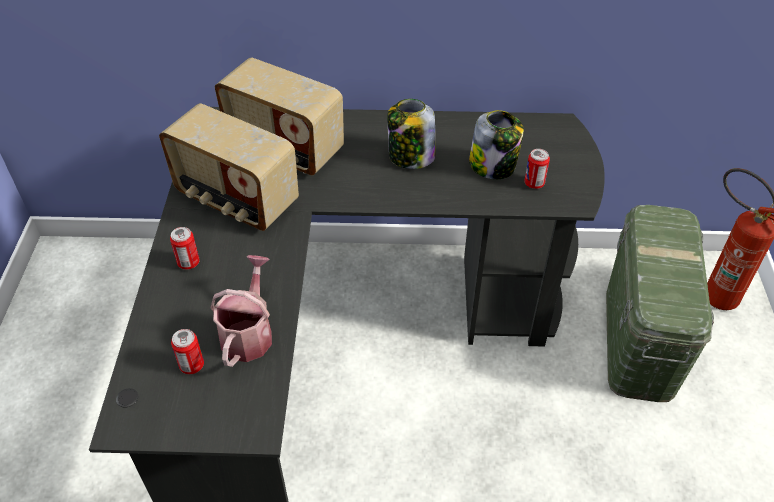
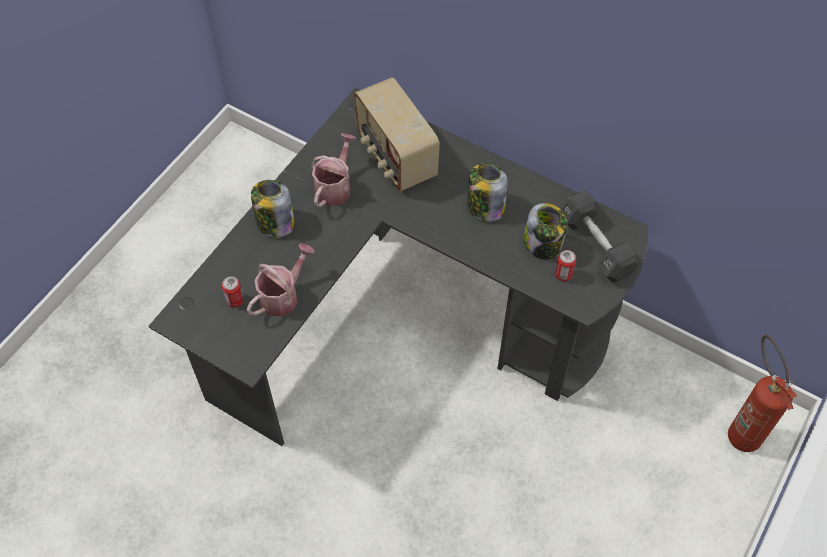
camera: 30 degrees right, 10 degrees up
(188, 263) = (275, 223): can -> jar
(236, 200) = (335, 186): radio -> watering can
(542, 147) = (596, 245): none -> black dumbbell
(638, 338) = (641, 434): green storage box -> none

